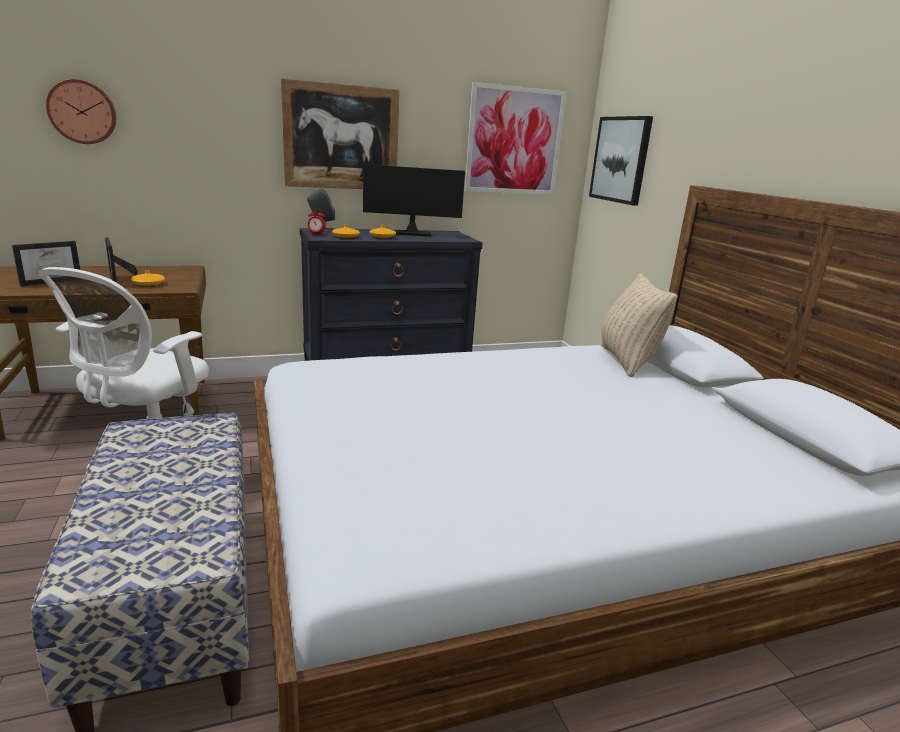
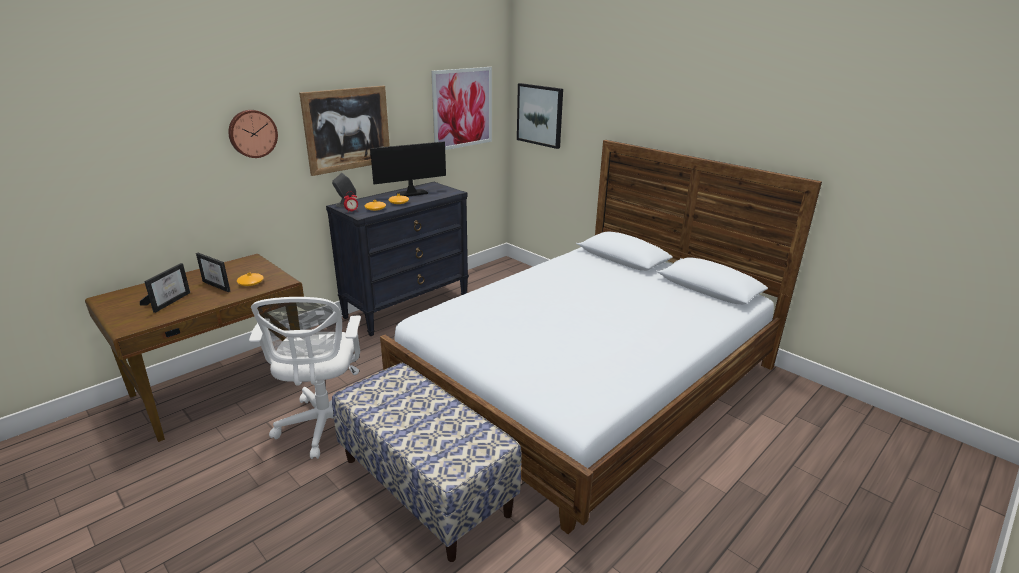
camera: 25 degrees left, 5 degrees up
(82, 112) = (145, 150): wall clock -> wall clock (252, 133)
(627, 361) = (595, 262): beige pillow -> none

